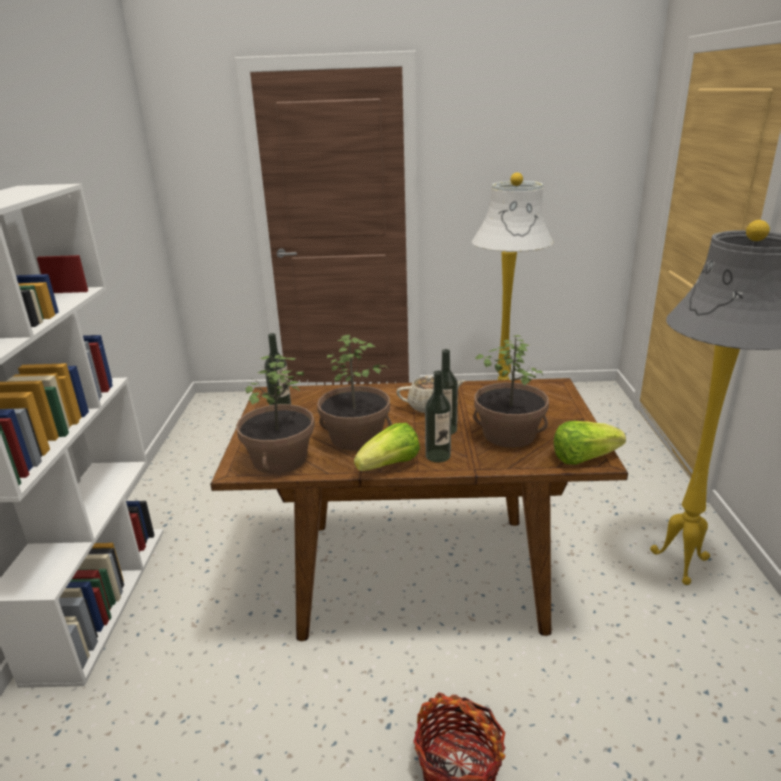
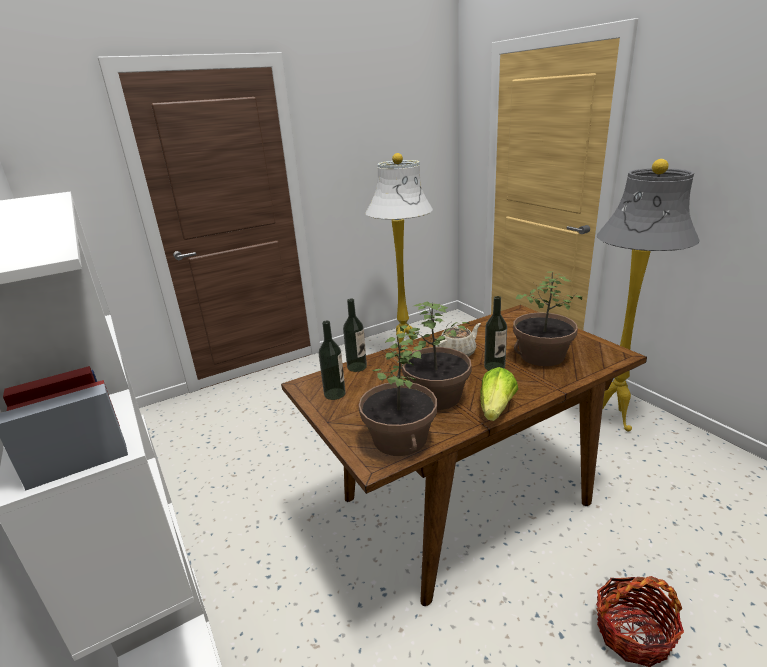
camera: 30 degrees left, 0 degrees up
(438, 456) = (518, 388): bottle -> bottle (357, 367)
(583, 458) = (610, 356): lettuce -> none

